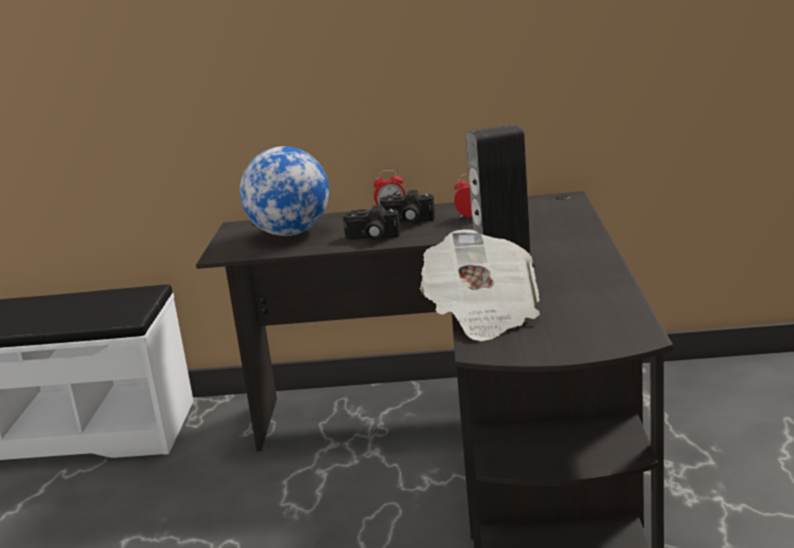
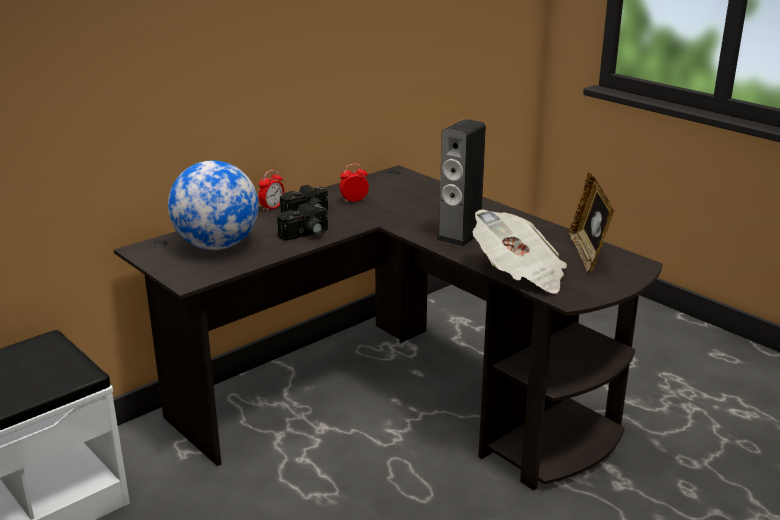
camera: 45 degrees left, 5 degrees up
(600, 313) = (587, 254): none -> picture frame

